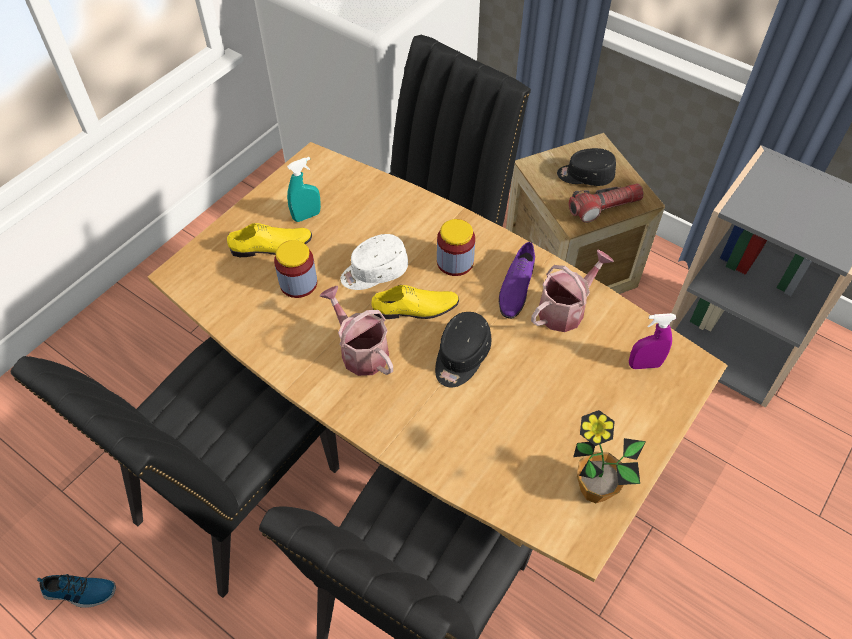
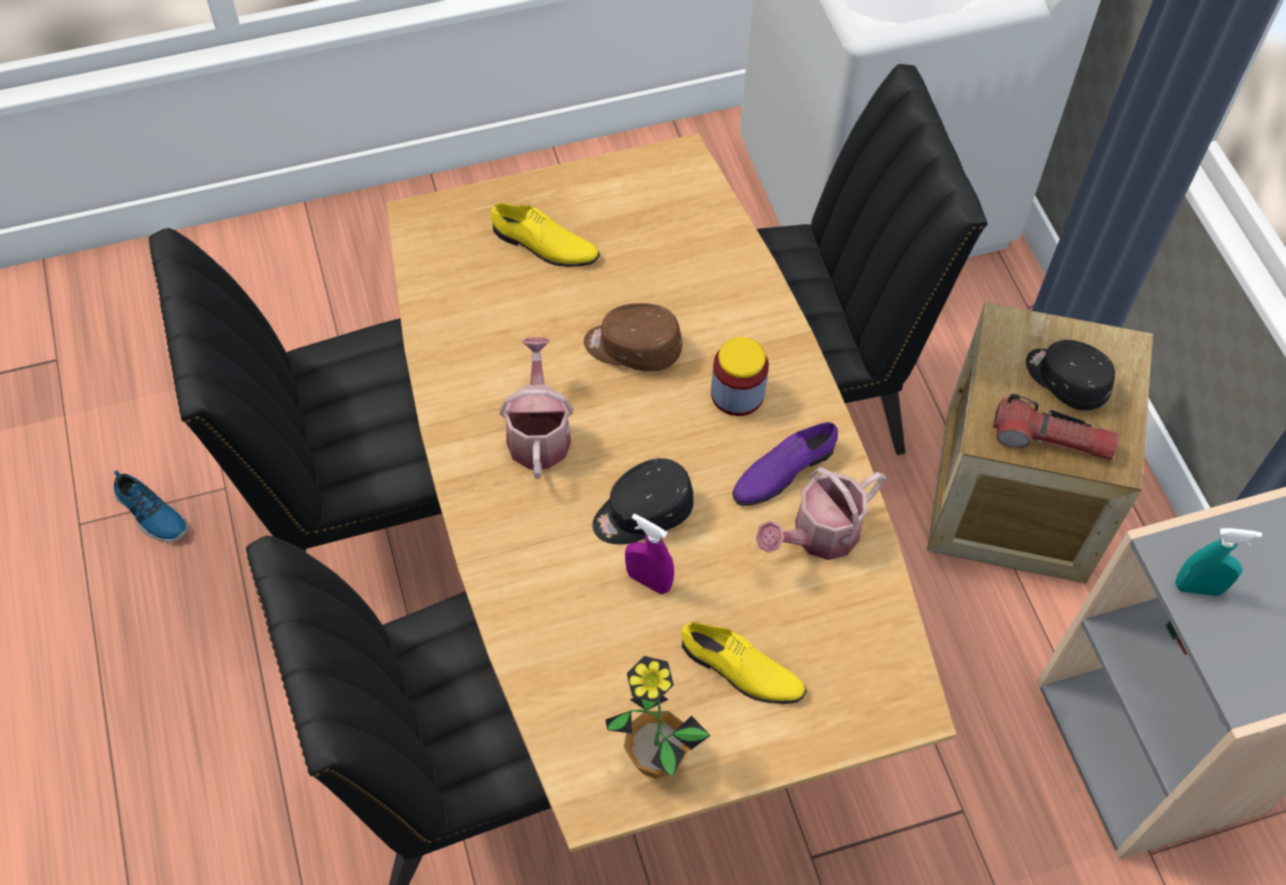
camera: 35 degrees right, 5 degrees up
(298, 283) = (537, 309): jar -> none
(306, 216) = (613, 230): turquoise spray bottle -> turquoise spray bottle (1198, 588)
(374, 272) = (632, 348): white cap -> brown cap
(416, 309) = (641, 422): yellow shoe -> yellow shoe (740, 671)
(565, 309) = (818, 536): watering can -> watering can turned 150 degrees clockwise
(644, 365) = (850, 664): purple spray bottle -> purple spray bottle (648, 581)

